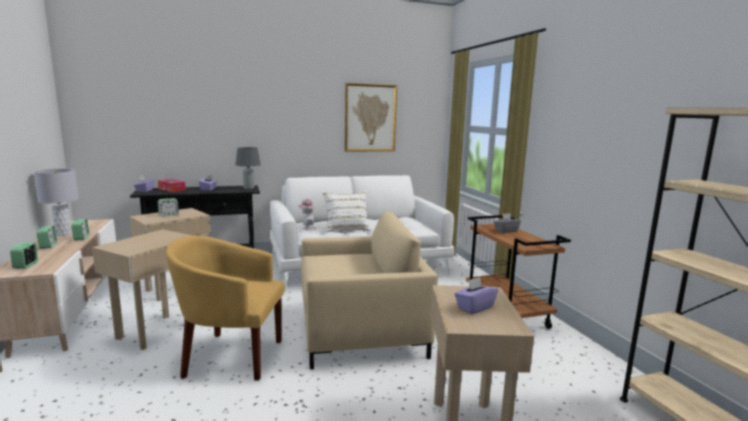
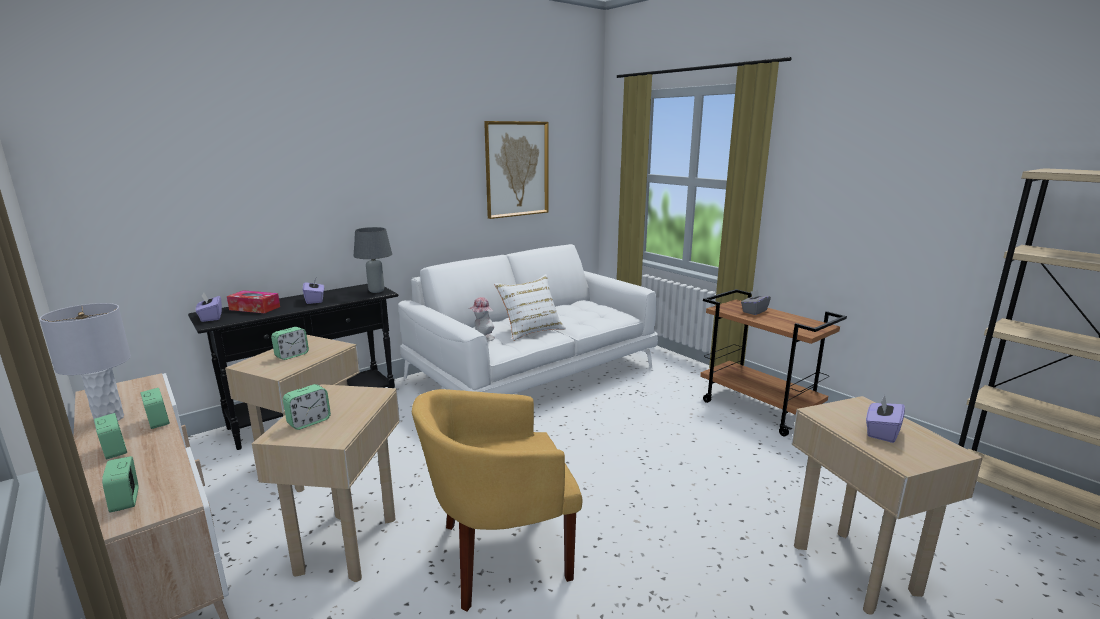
camera: 20 degrees left, 5 degrees up
(130, 243) = (309, 422): none -> alarm clock
(361, 332) = (630, 473): beige armchair -> none

